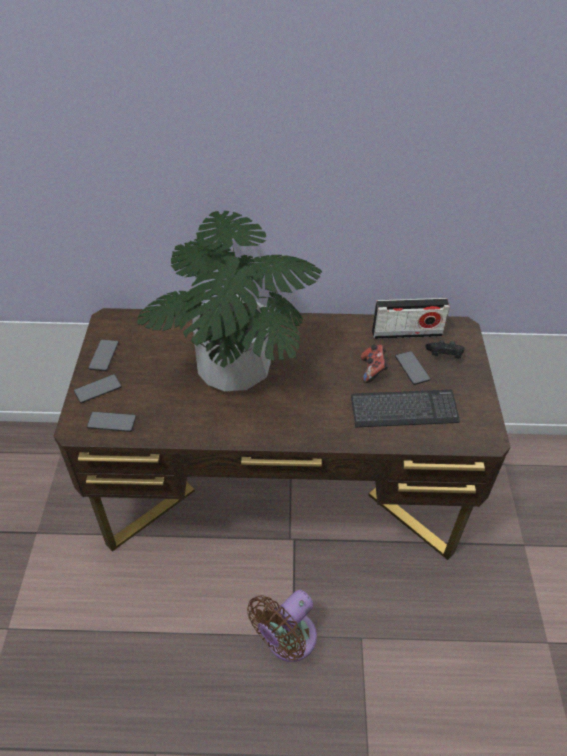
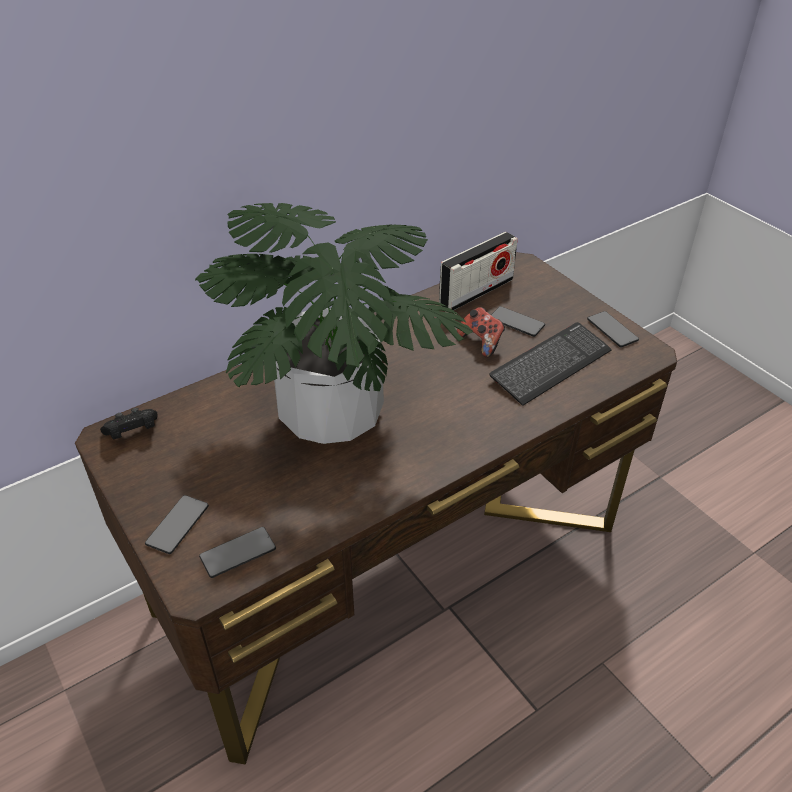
camera: 35 degrees left, 5 degrees down
(104, 356) = (144, 482): phone -> phone (612, 330)
(286, 640) = (535, 719): brown fan -> none
(444, 355) = (533, 297): black game controller -> black game controller (133, 433)

